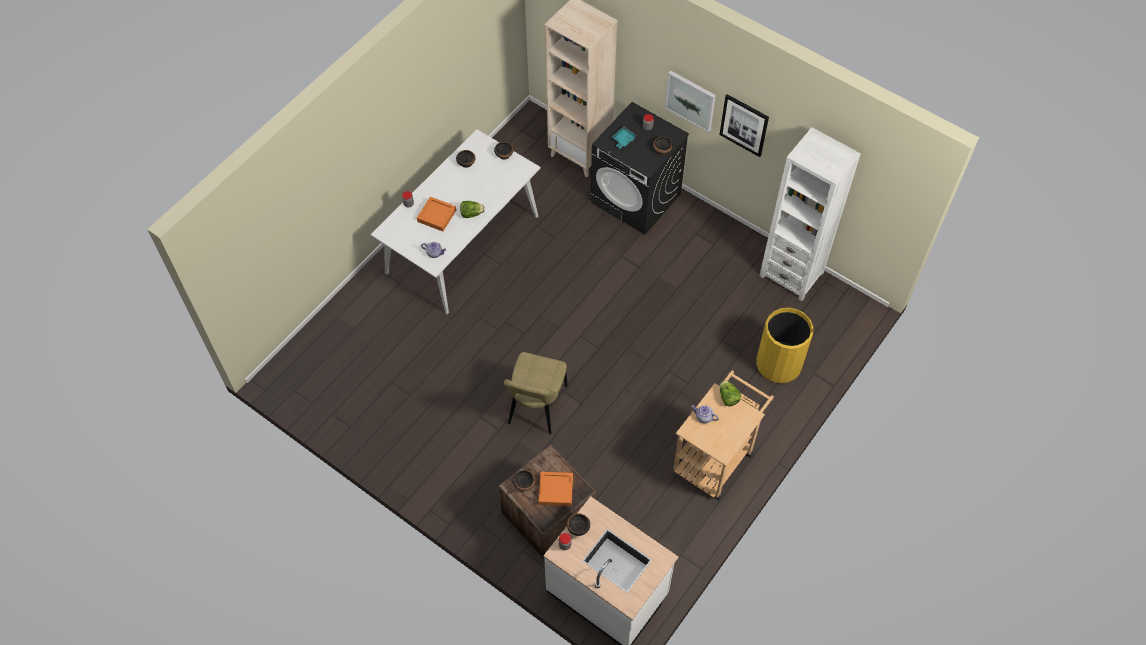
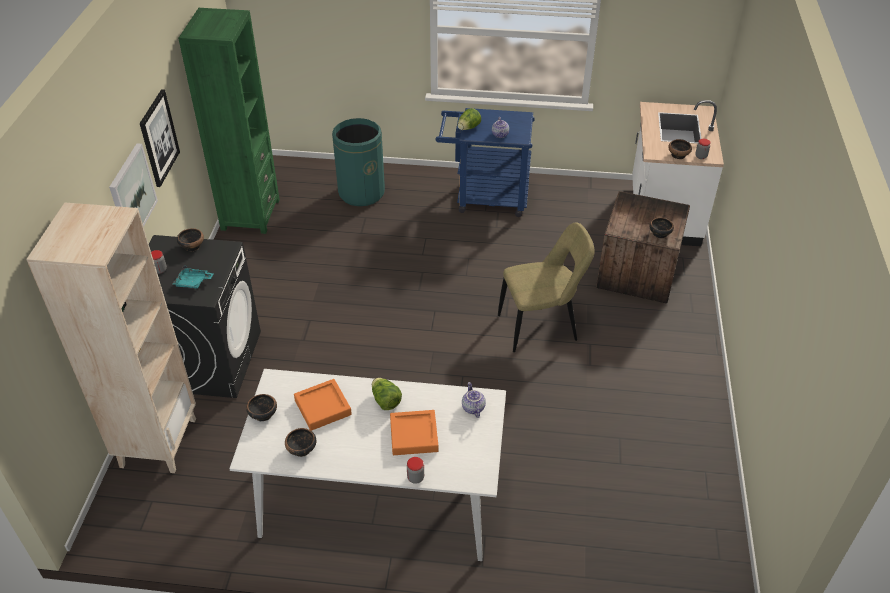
camera: 120 degrees left, 15 degrees down
(555, 490) = (644, 213): orange tray -> orange tray (323, 407)
(716, 456) = (484, 198): beige cart -> blue cart
(779, 364) = (361, 192): yellow trash can -> green trash can
(791, 274) = (250, 214): white bookcase -> green bookcase

